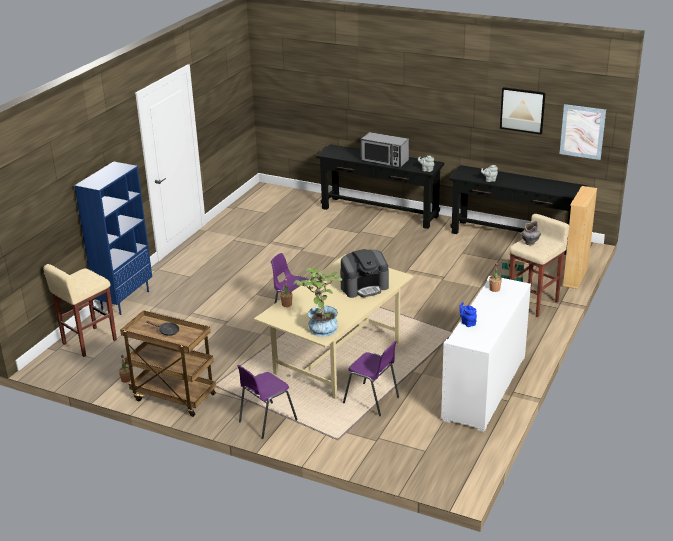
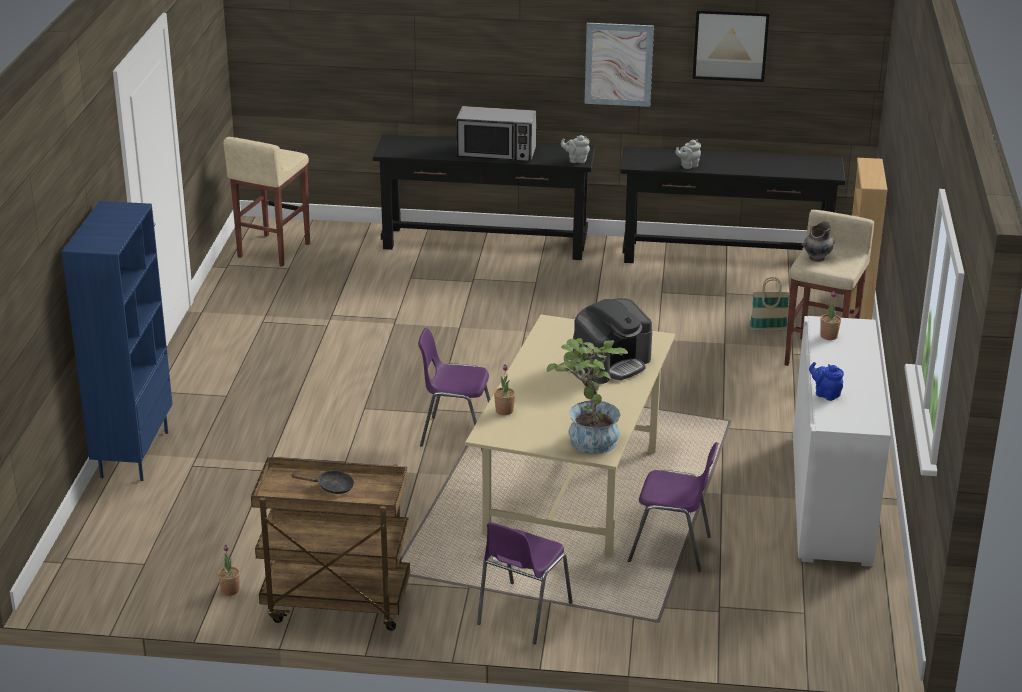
camera: 20 degrees left, 0 degrees up
(88, 342) = (115, 537): beige stool -> beige stool (272, 250)
(582, 131) = (831, 71): picture -> picture (618, 64)

